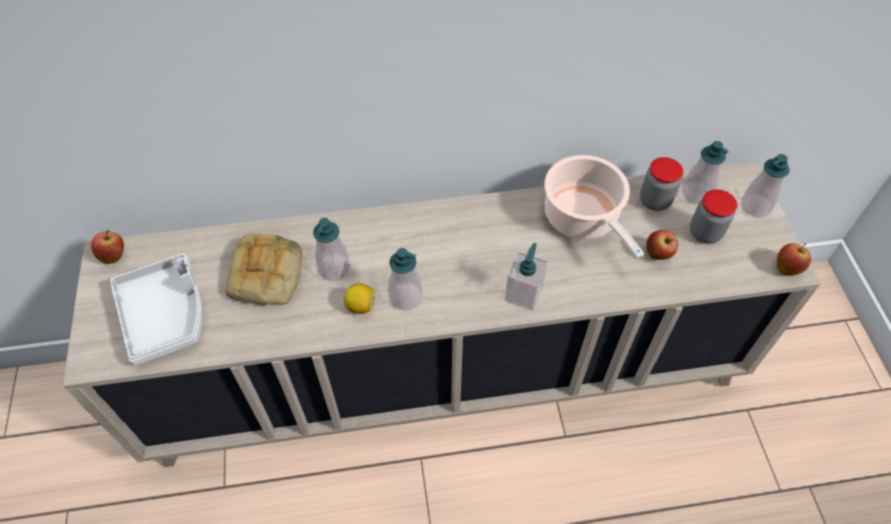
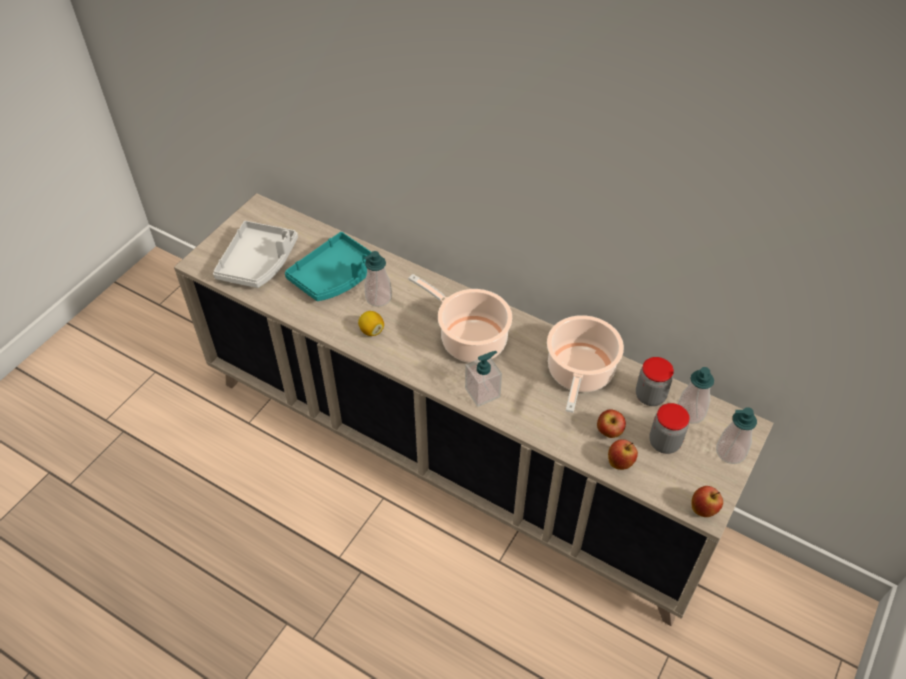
camera: 40 degrees right, 5 degrees down
(114, 256) = (263, 211): apple -> apple (620, 462)
(267, 275) = (335, 276): bread -> turquoise tray
(405, 297) = (404, 344): soap dispenser -> none
(460, 251) = (469, 338): none -> cooking pot

